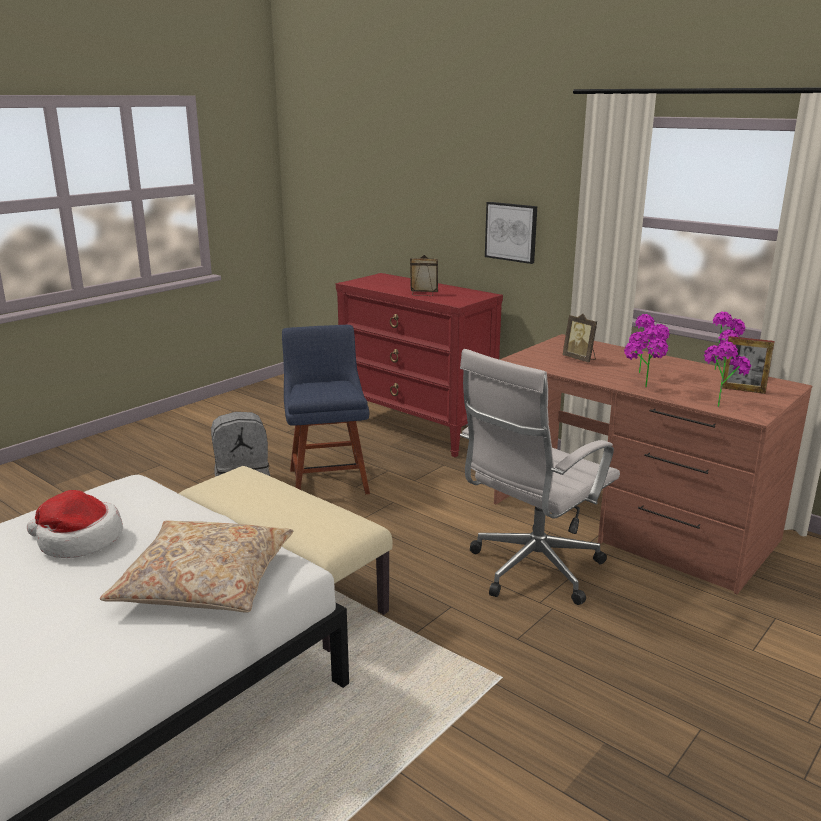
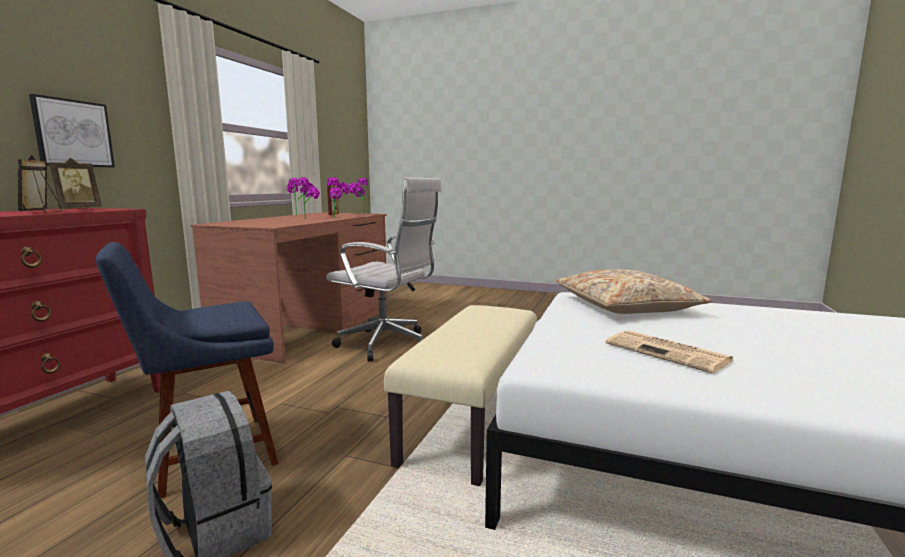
camera: 110 degrees left, 10 degrees down
(78, 540) = (669, 352): hat -> newspaper
(580, 359) = (272, 222): picture frame -> picture frame (78, 209)

